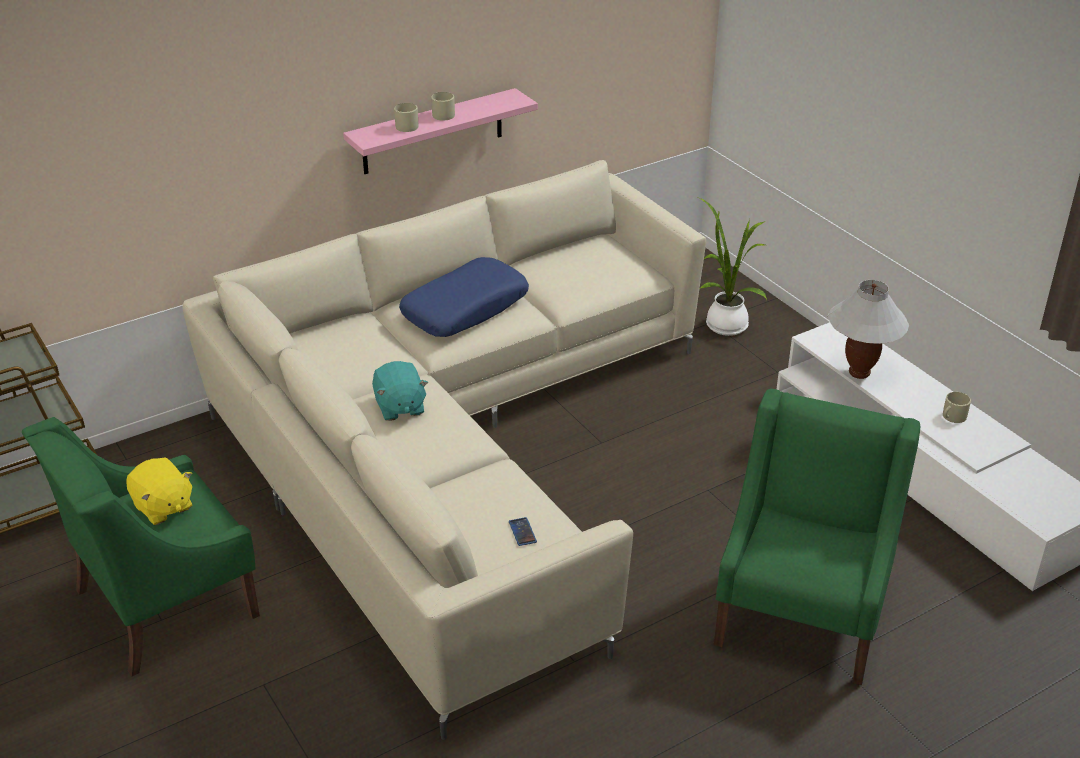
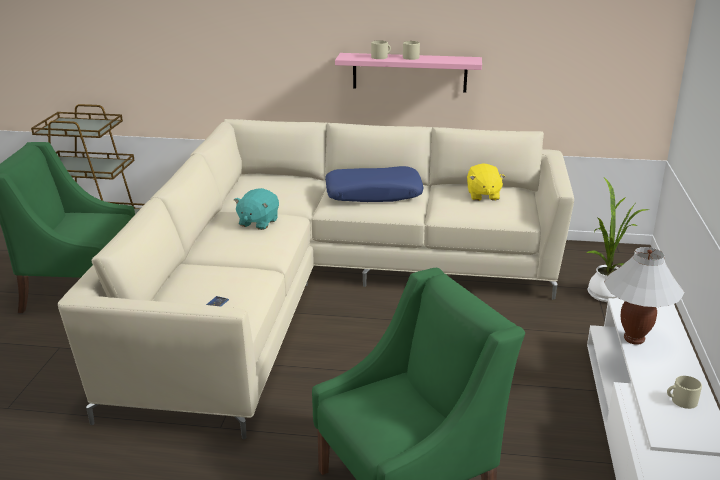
camera: 40 degrees right, 10 degrees down
(163, 507) = (83, 221): yellow plush toy -> yellow plush toy (483, 195)

